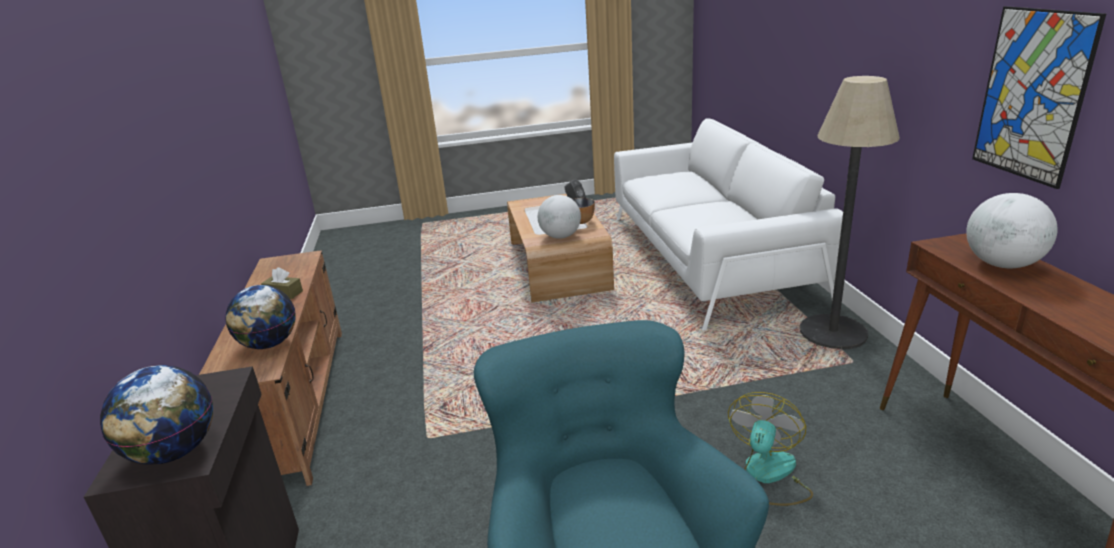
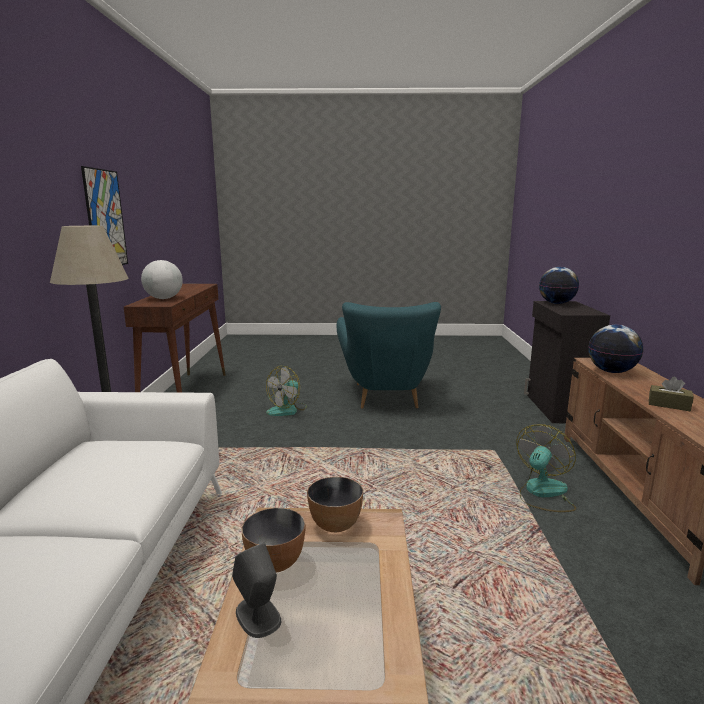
camera: 170 degrees left, 10 degrees down
(400, 384) = (542, 493): none -> fan
(560, 236) = (335, 525): globe -> bowl

